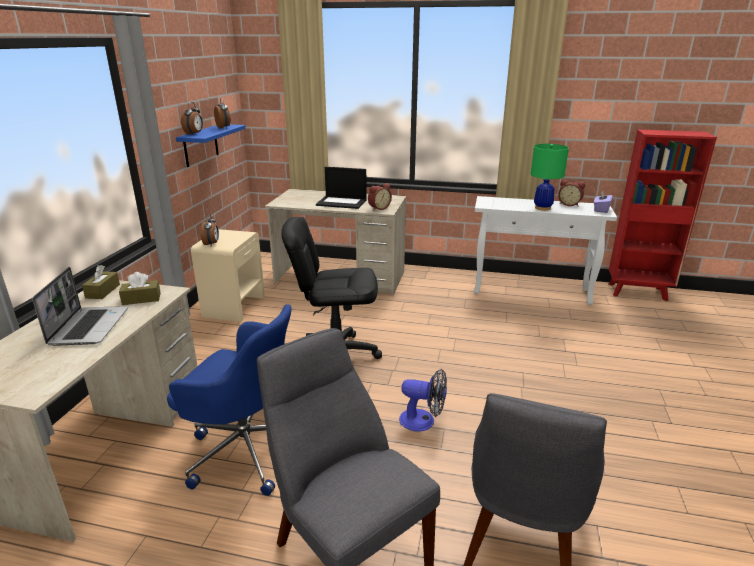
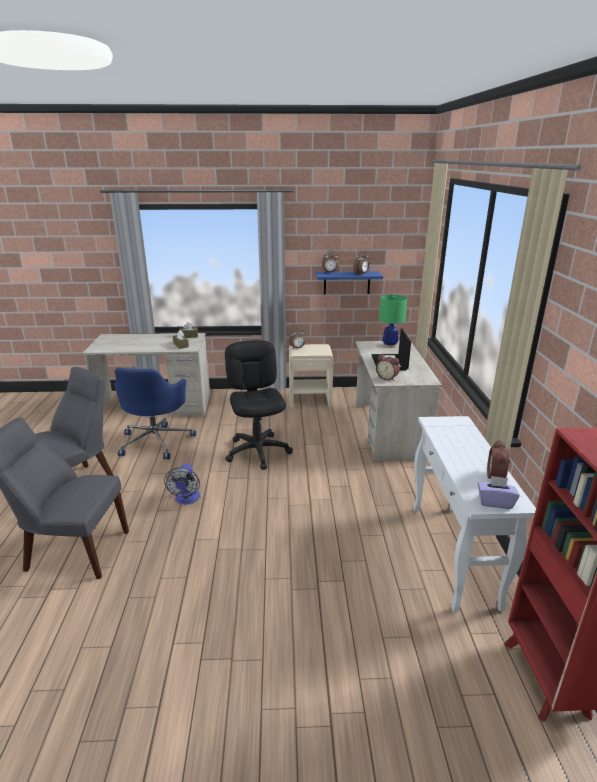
camera: 75 degrees right, 0 degrees up
(89, 326) = (150, 343): laptop -> none
(542, 208) = (458, 457): green table lamp -> green table lamp (389, 345)

